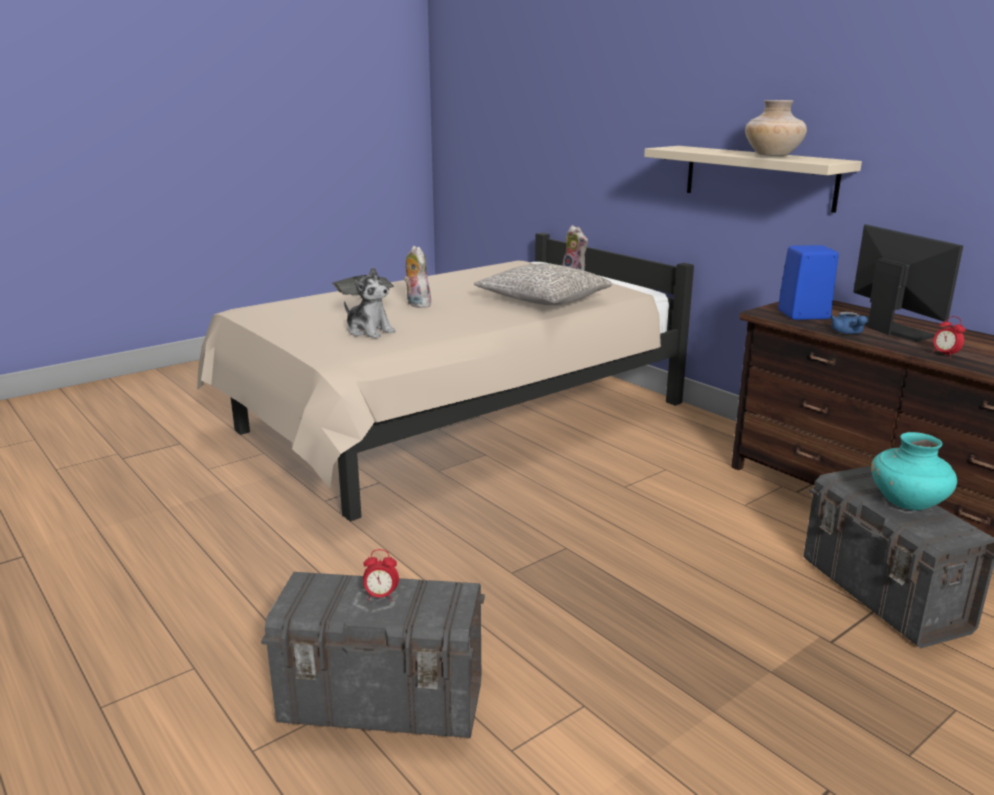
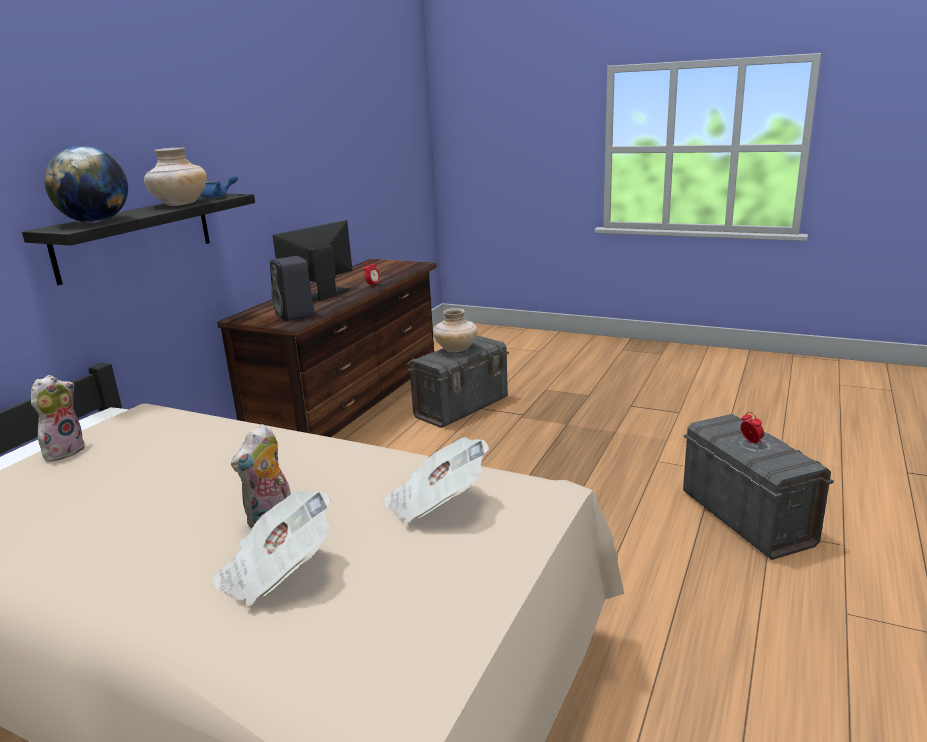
camera: 115 degrees left, 0 degrees up
(369, 331) = (436, 503): plush toy -> newspaper
(542, 300) = (209, 442): grey pillow -> none
(695, 149) = (96, 221): none -> globe
(759, 177) = (135, 236): beige shelf -> black shelf
(802, 315) = (296, 315): blue speaker -> black speaker
(848, 333) = (340, 303): blue teapot -> blue teapot (218, 196)
(908, 503) = (456, 349): turquoise vase -> beige vase

